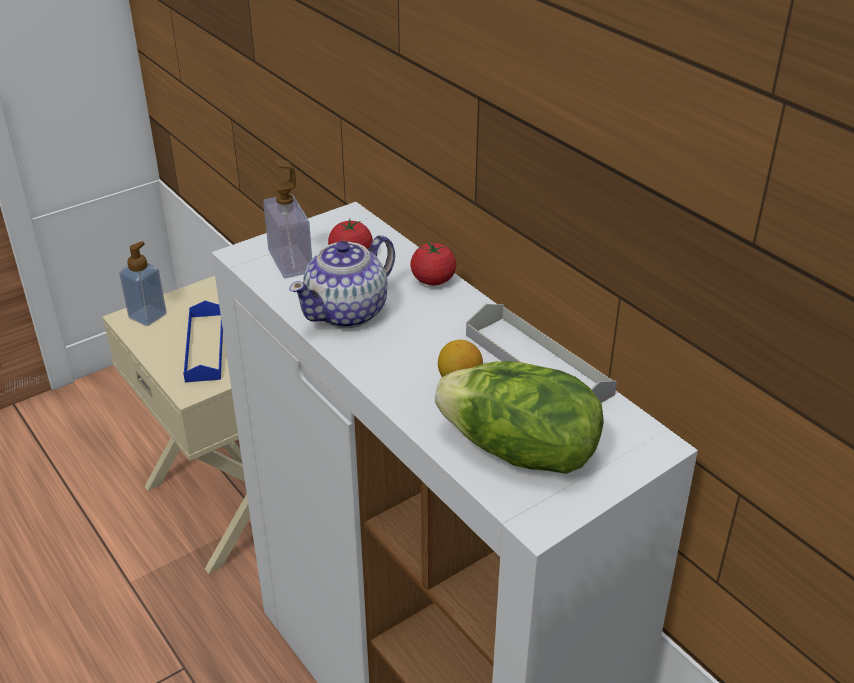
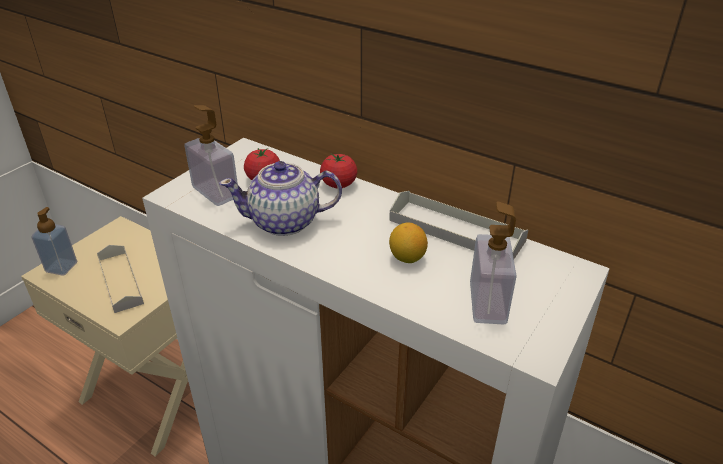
camera: 20 degrees left, 0 degrees up
(205, 347) = (120, 281): blue tray -> grey tray
(348, 312) = (285, 222): teapot -> teapot turned 60 degrees clockwise
(519, 452) = (487, 303): lettuce -> soap dispenser

